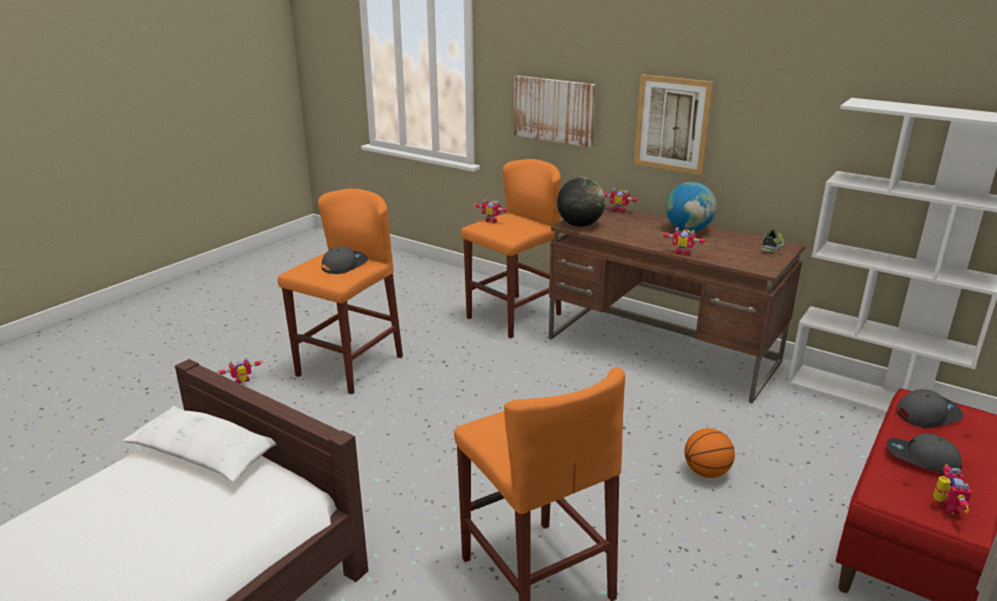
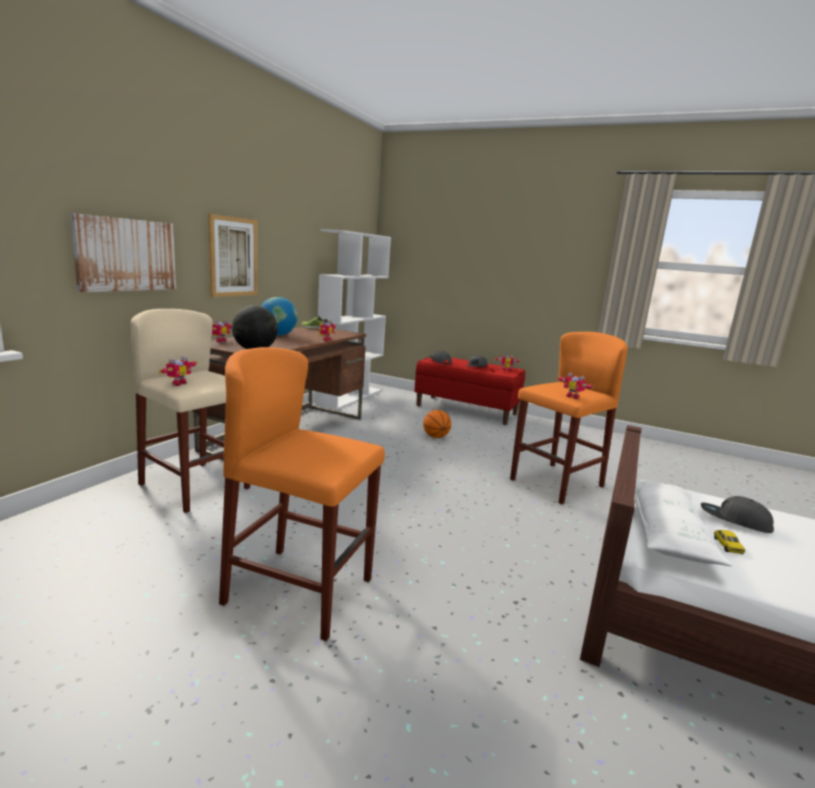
camera: 100 degrees left, 10 degrees down
(159, 484) = (727, 546): none -> toy car
(243, 382) = (348, 706): toy robot -> toy robot (574, 396)
(344, 265) = (313, 442): grey cap -> grey cap (734, 521)
(513, 316) = (195, 486): orange stool -> beige stool

